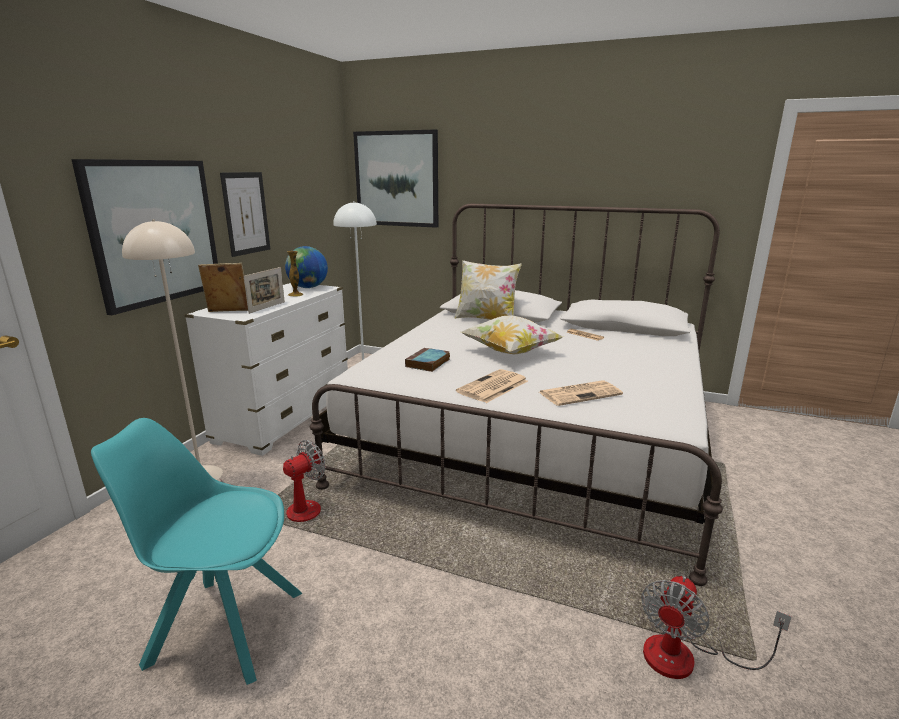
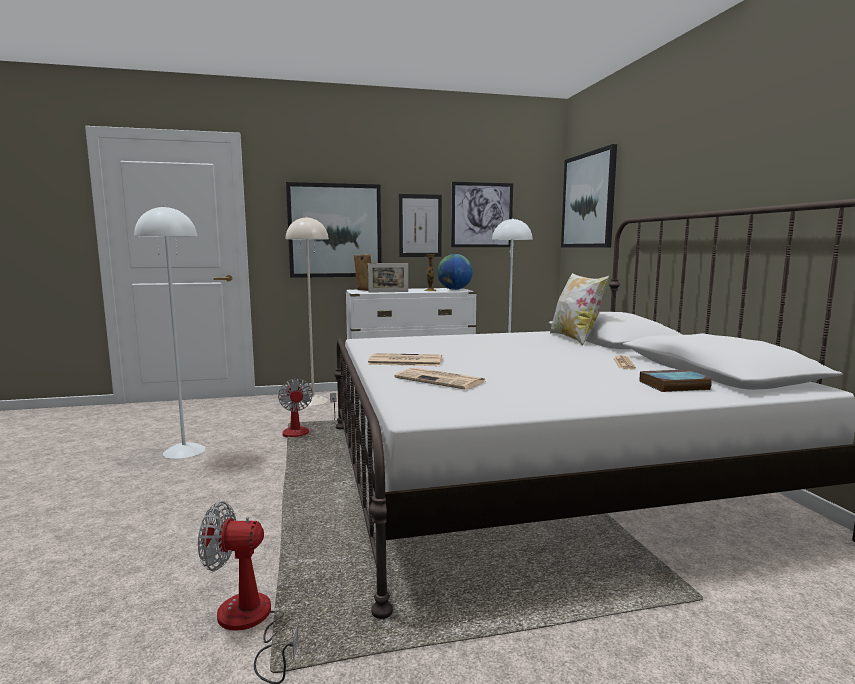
camera: 55 degrees right, 10 degrees down
(222, 626) = (184, 451): turquoise chair -> white floor lamp
(290, 511) = (303, 430): fan -> fan turned 60 degrees clockwise
(296, 194) = (482, 215): none -> picture
(427, 363) = (422, 344): book -> book (673, 386)
(510, 352) = (501, 354): pillow -> none

